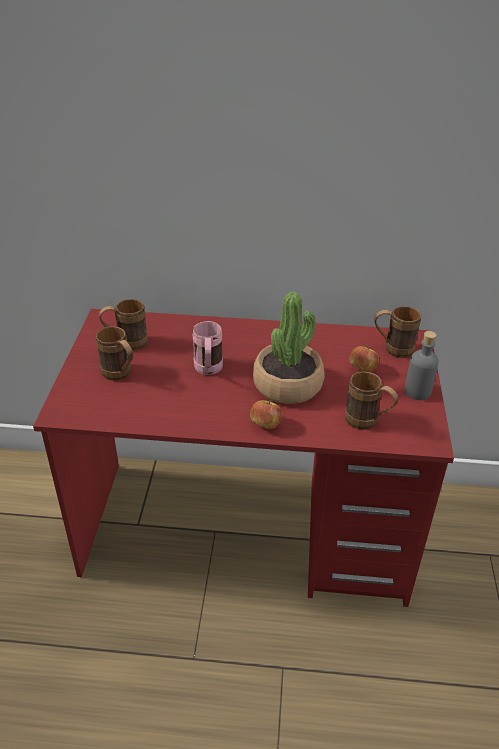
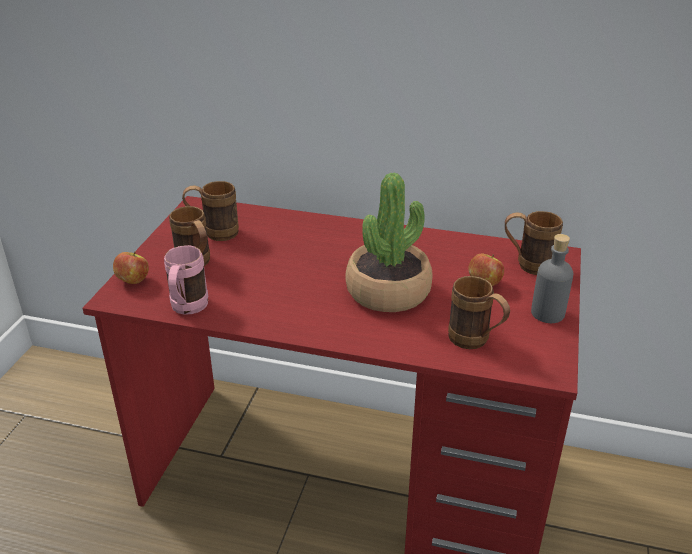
camera: 10 degrees right, 5 degrees down
(208, 371) = (298, 269): pink mug -> pink mug (186, 309)
(265, 425) = (348, 332): apple -> apple (133, 281)

